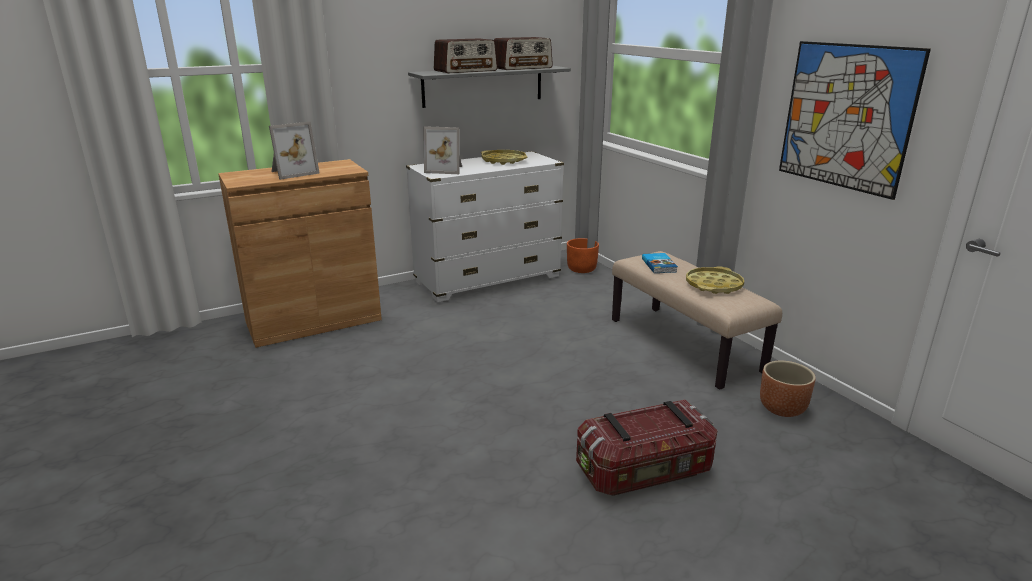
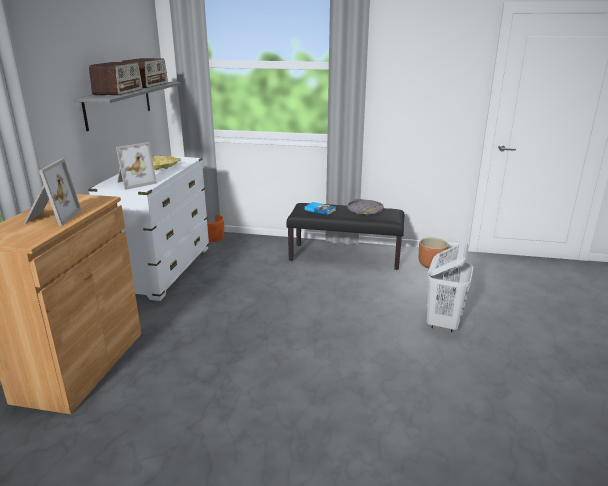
camera: 50 degrees left, 0 degrees up
(645, 472) = (443, 323): storage box -> white laundry basket
(685, 345) = (345, 256): beige bench -> black bench
(714, 285) = (365, 210): yellow tray -> grey tray
(846, 117) = (419, 93): picture -> none

